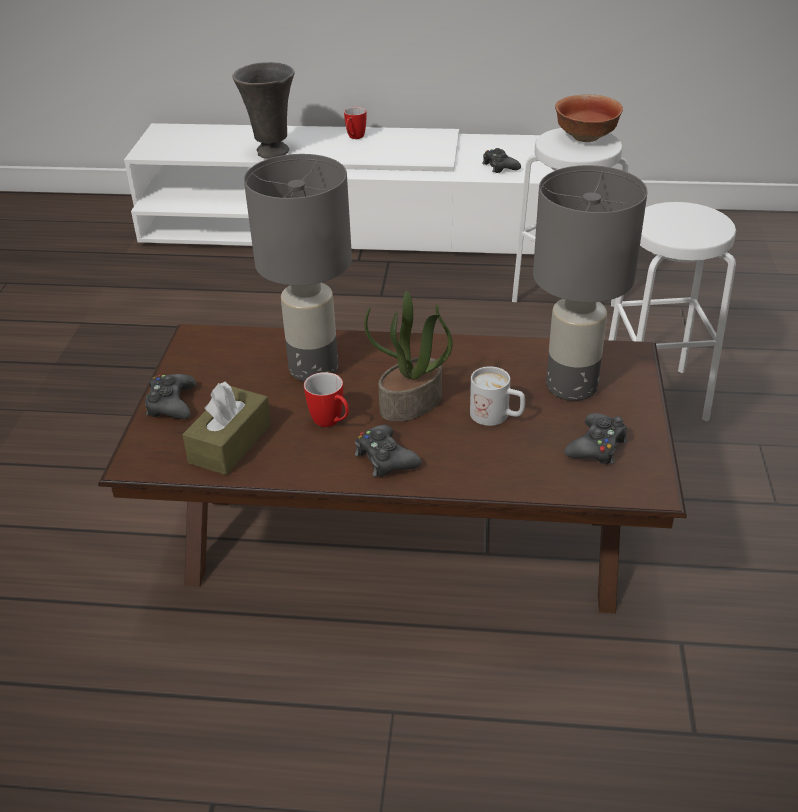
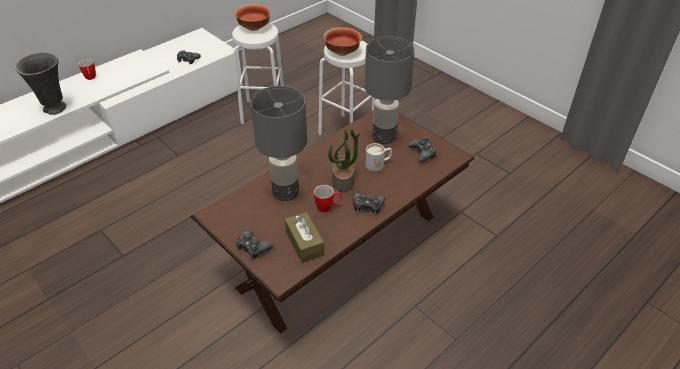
camera: 50 degrees left, 5 degrees up
(669, 223) = (342, 52): none -> bowl

